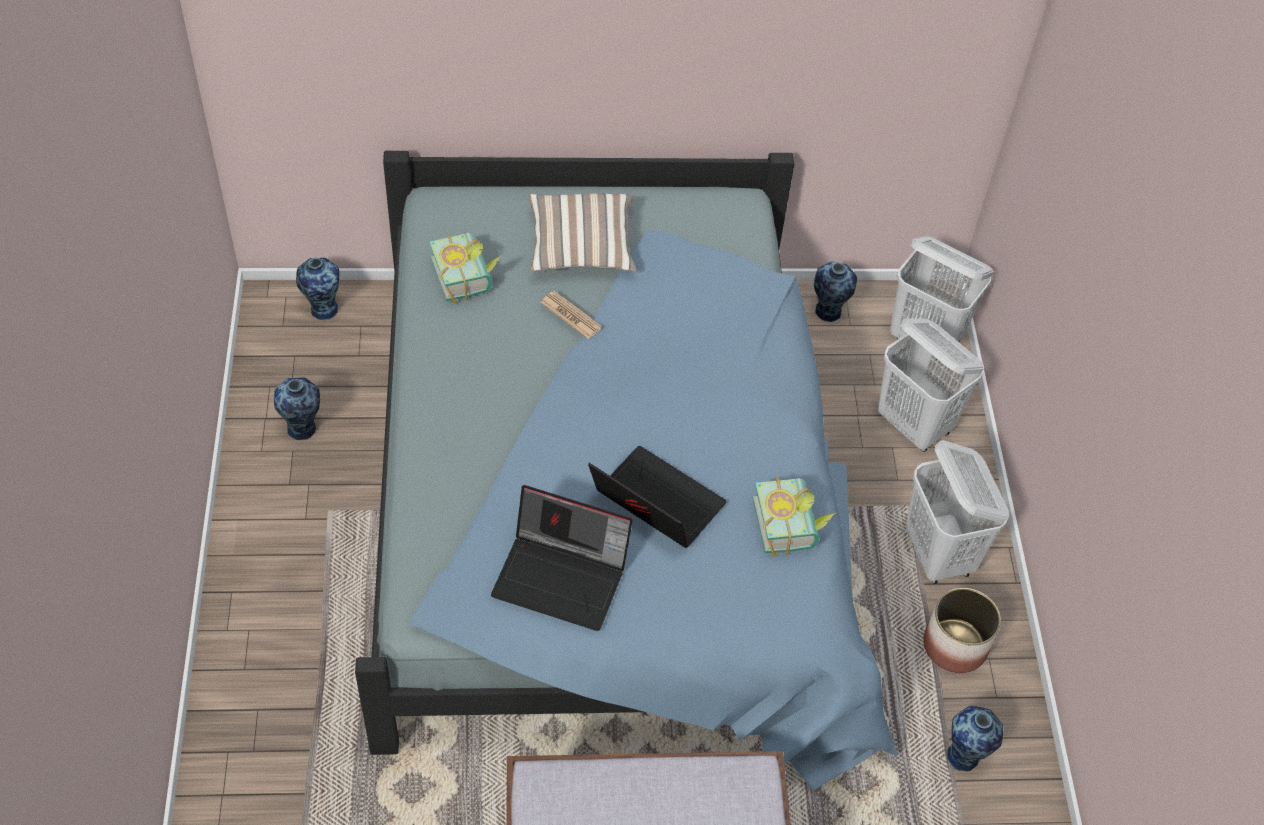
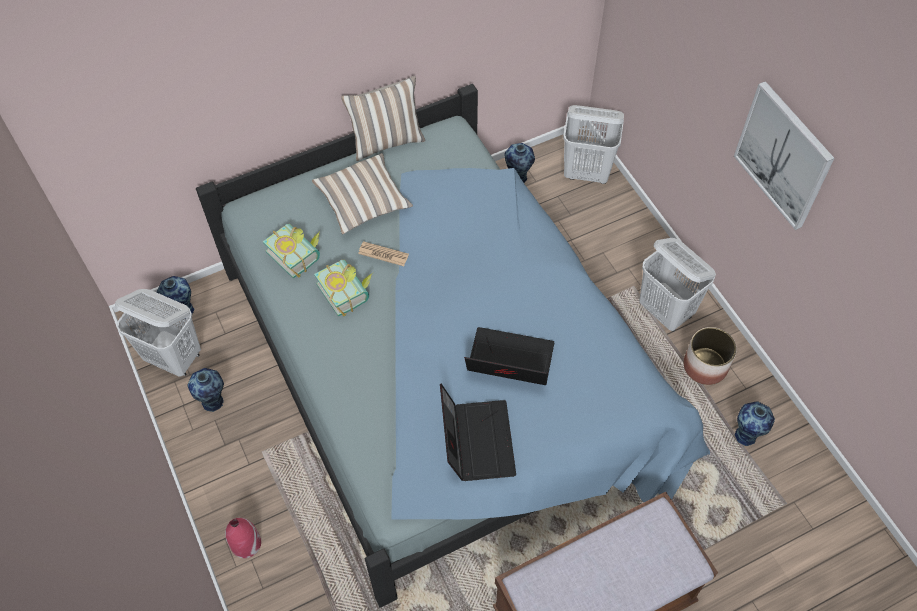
camera: 20 degrees left, 5 degrees up
(252, 608) = (245, 543): none -> red vase
(563, 577) = (476, 440): laptop -> laptop turned 90 degrees counterclockwise
(651, 186) = (386, 141): none -> pillow
(791, 525) = (602, 339): book -> book (348, 291)
(914, 425) = (608, 232): white laundry basket -> white laundry basket (174, 358)
(1119, 367) = (784, 155): none -> picture

